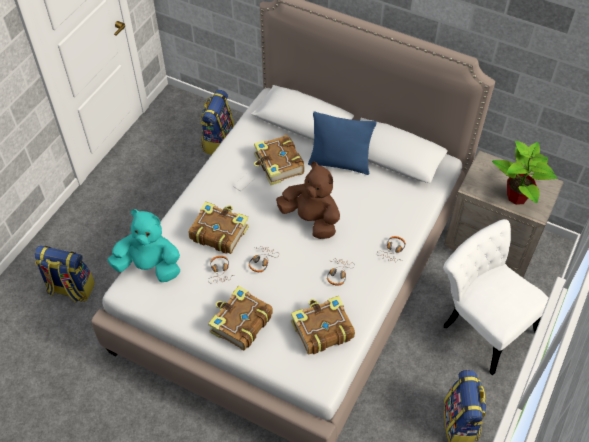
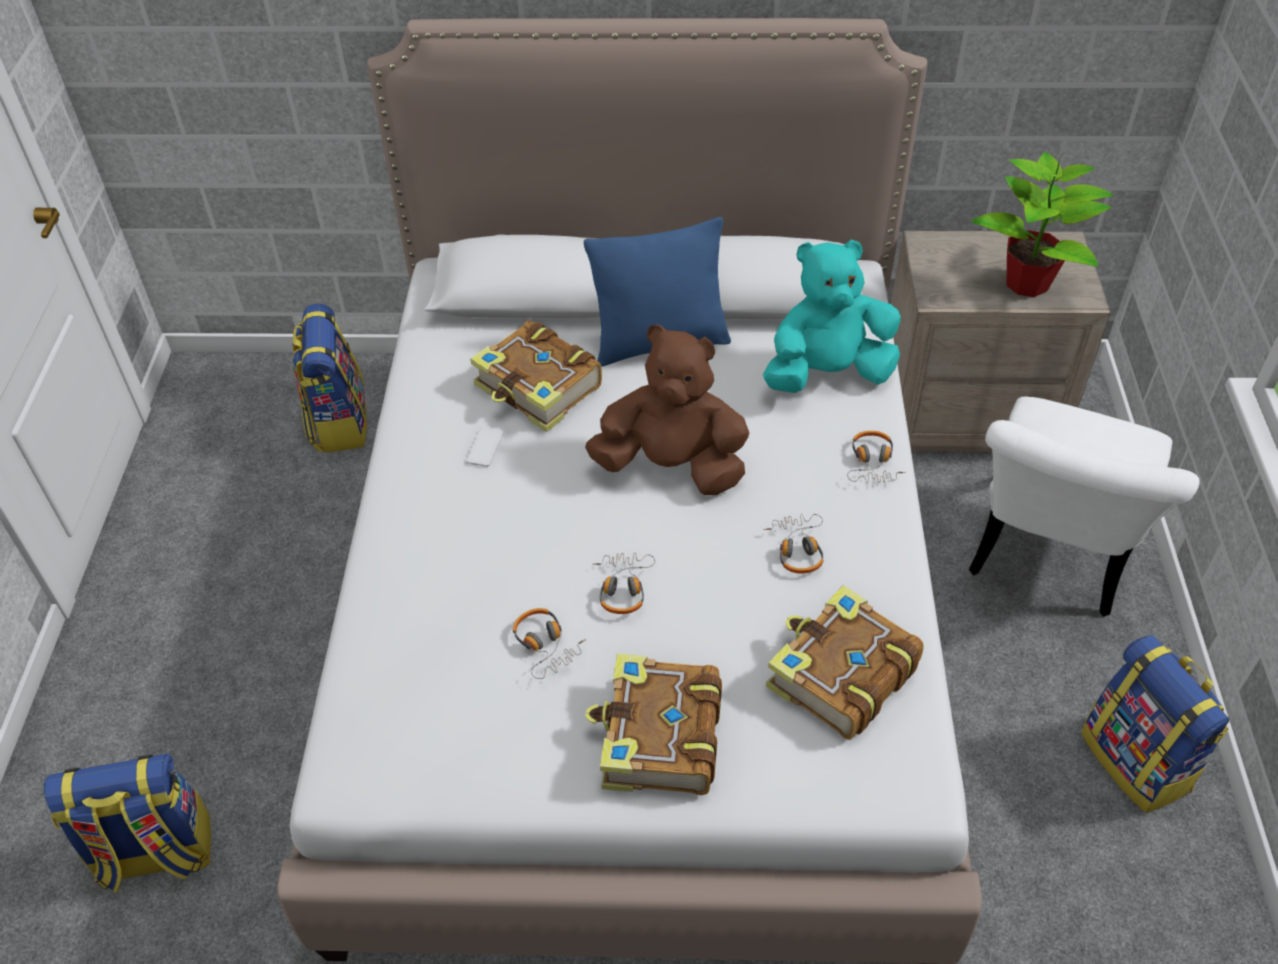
camera: 25 degrees left, 5 degrees down
(149, 266) = (373, 702): turquoise plush toy -> turquoise plush toy (827, 374)
(218, 232) = (492, 566): book -> none
(482, 323) = (1047, 559): white chair -> white chair turned 90 degrees counterclockwise

